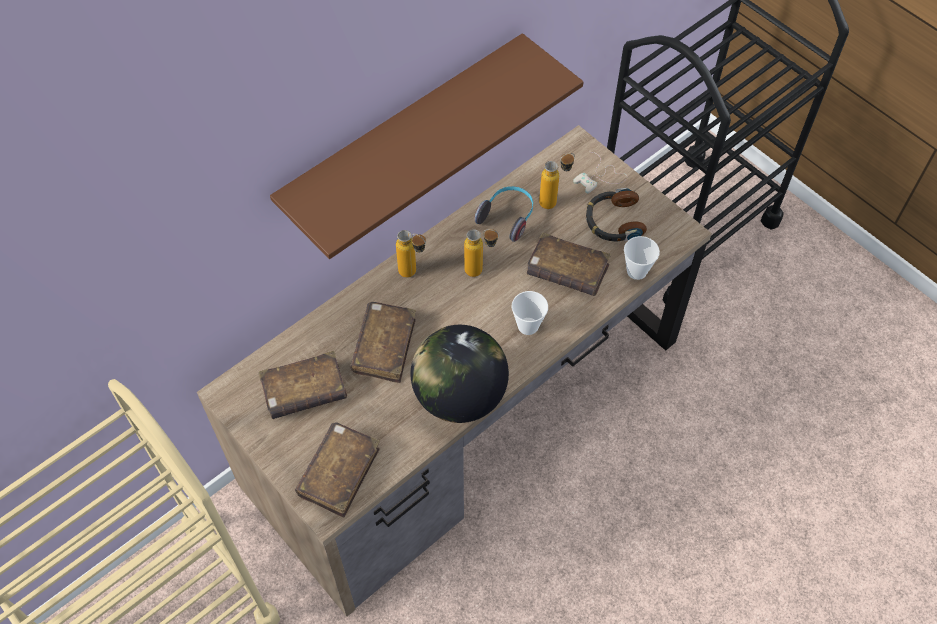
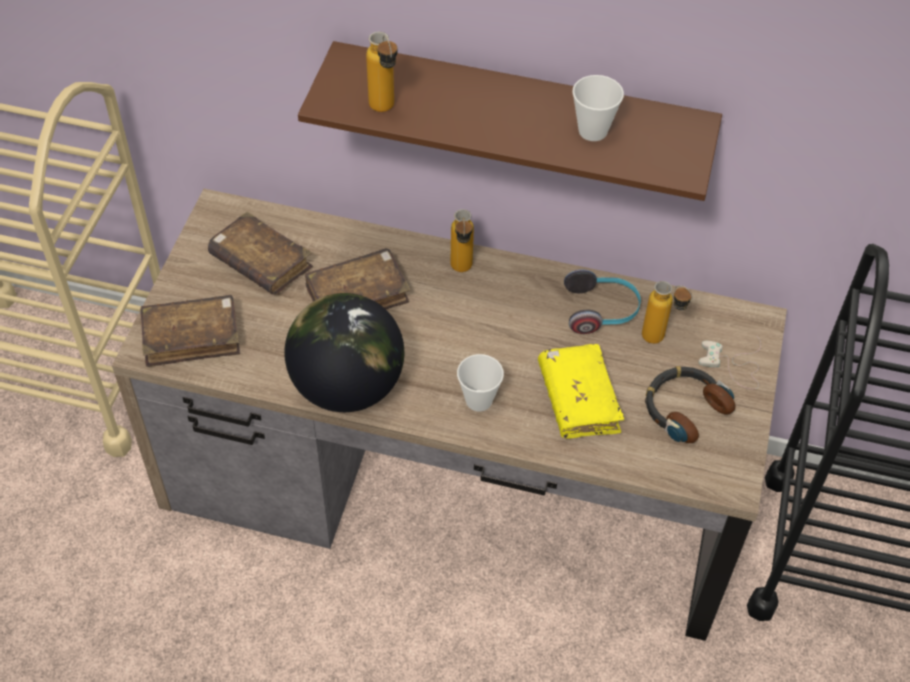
camera: 55 degrees right, 5 degrees down
(481, 271) = (512, 324): bottle -> bottle (385, 111)
(567, 271) = (578, 399): brown book -> yellow book
(636, 271) = (636, 464): cup -> cup (593, 131)

